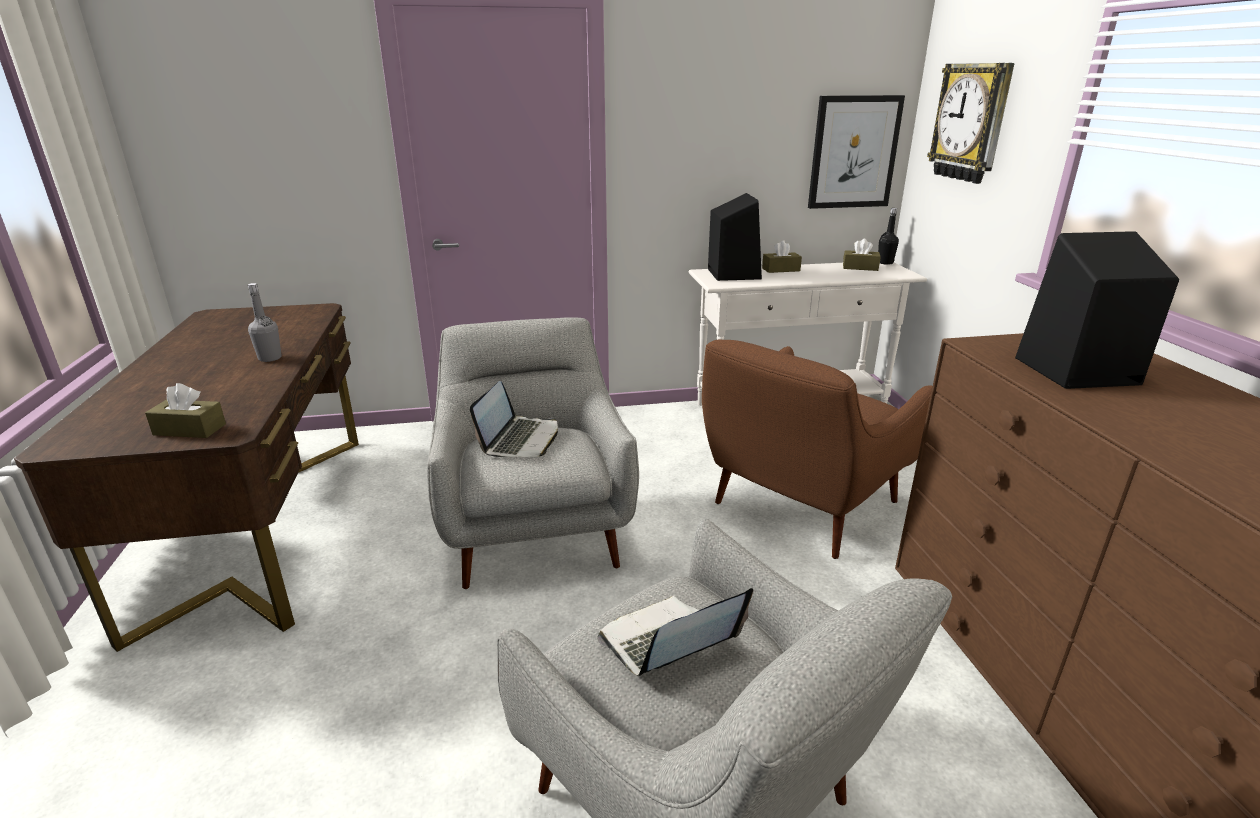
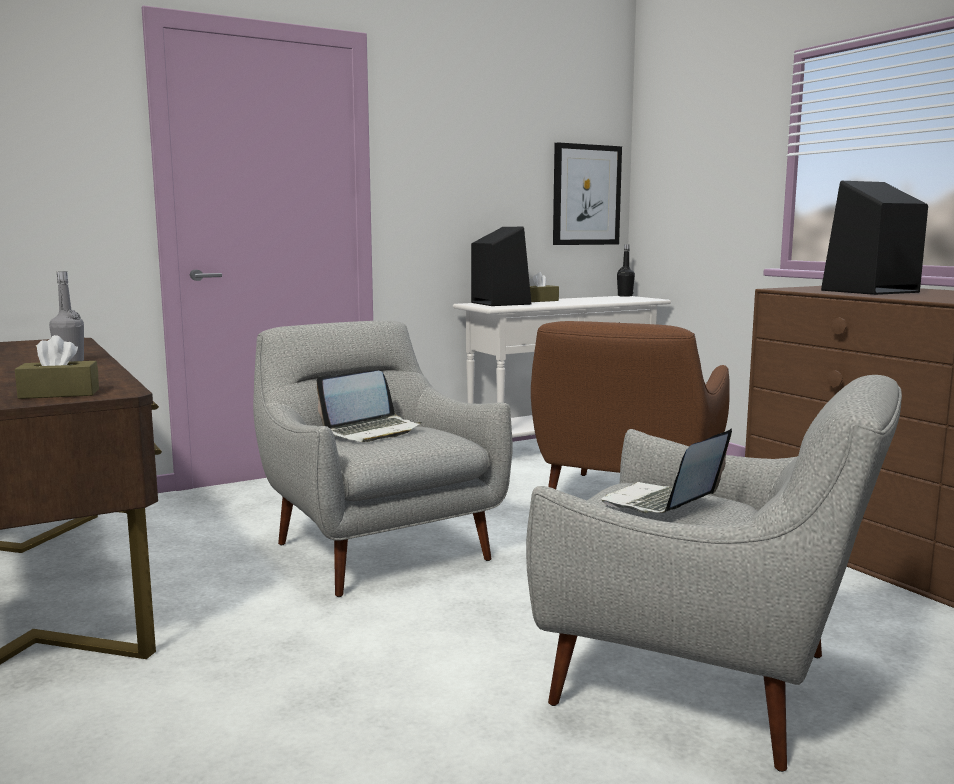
camera: 20 degrees left, 15 degrees down
(520, 439) = (372, 431): laptop -> laptop turned 60 degrees clockwise
(860, 267) = (608, 298): brown tissue box -> none
(971, 122) = (690, 160): wall clock -> none

